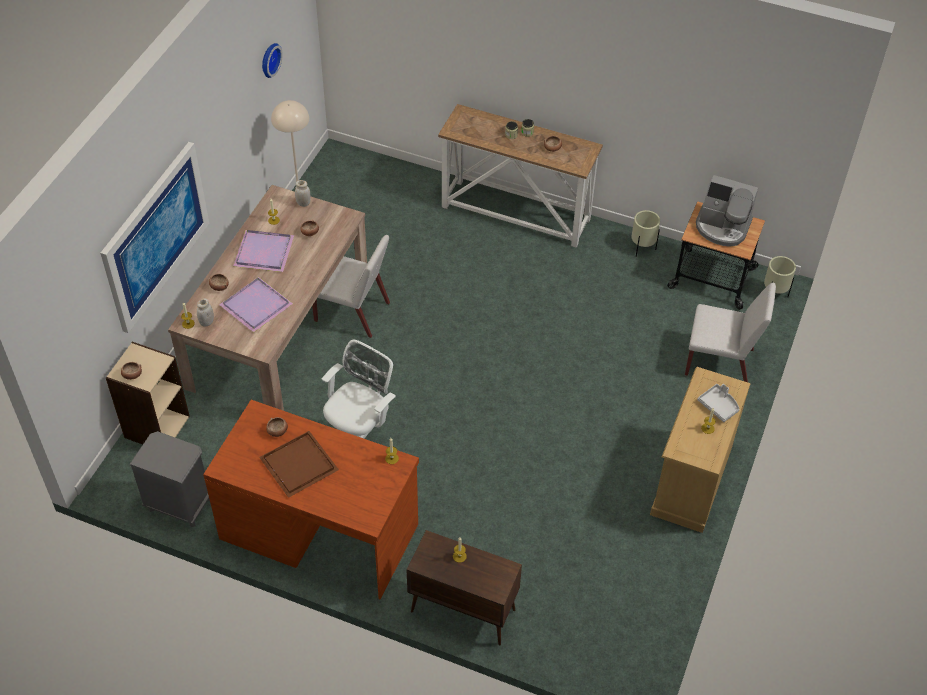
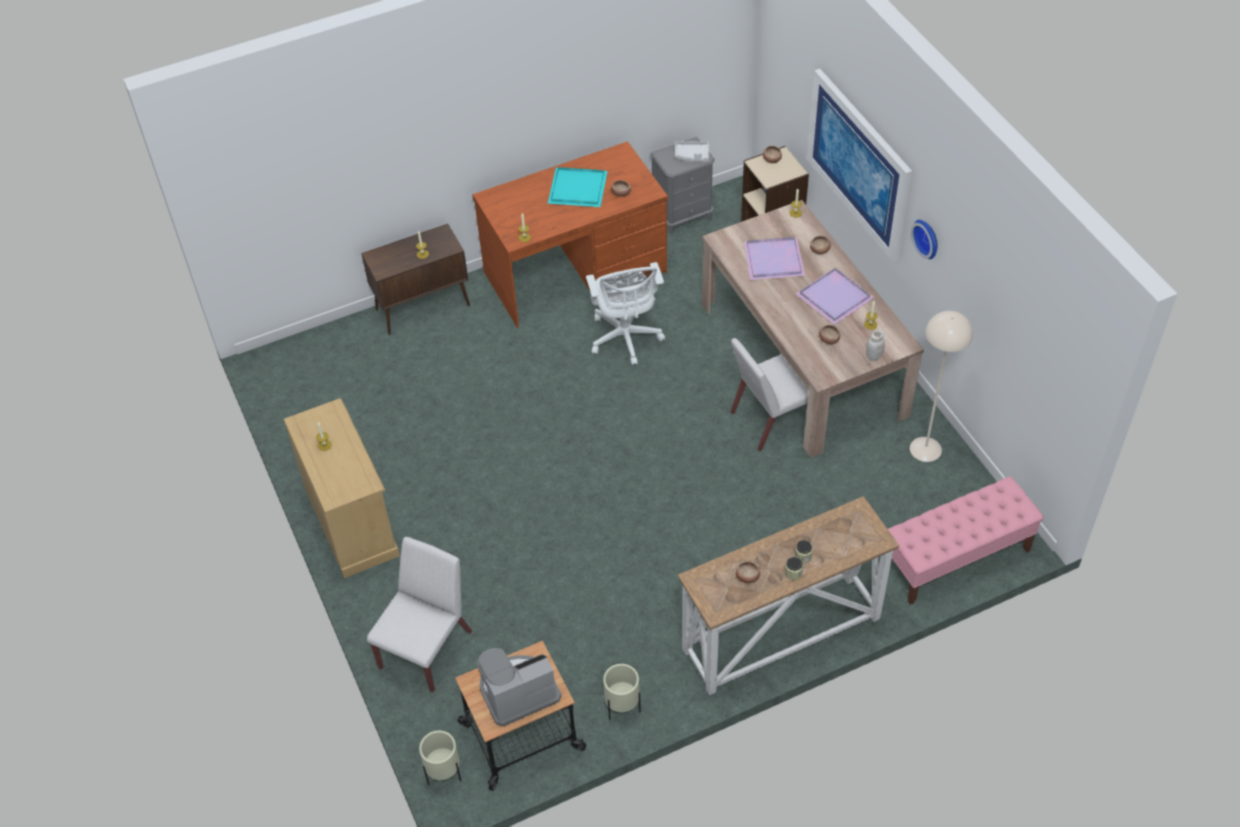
camera: 135 degrees right, 0 degrees up
(206, 322) = (786, 223): white jar -> none
(269, 59) = (1016, 310): wall clock -> wall clock (927, 238)
(297, 464) = (579, 188): brown tray -> turquoise tray
(378, 171) = (955, 558): none -> pink bench
(719, 406) = (332, 470): grey tray -> grey tray (692, 155)
(720, 362) = (426, 648): white chair -> white chair turned 150 degrees clockwise

